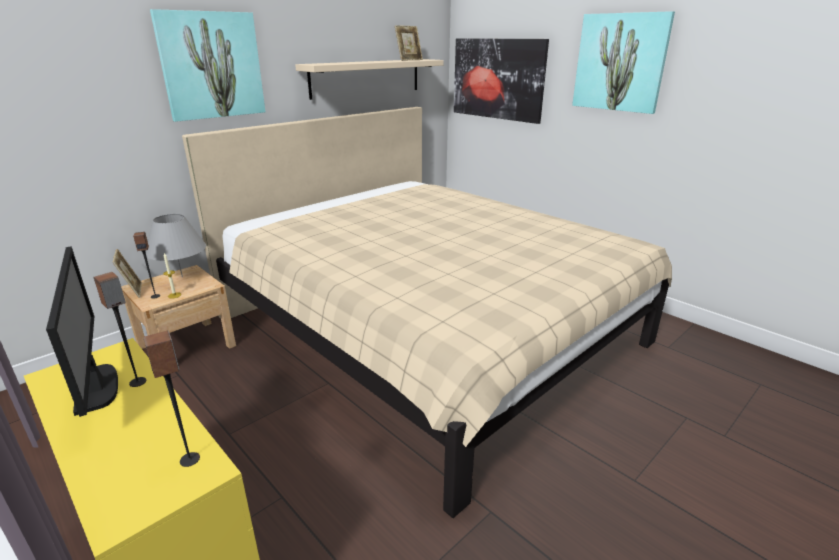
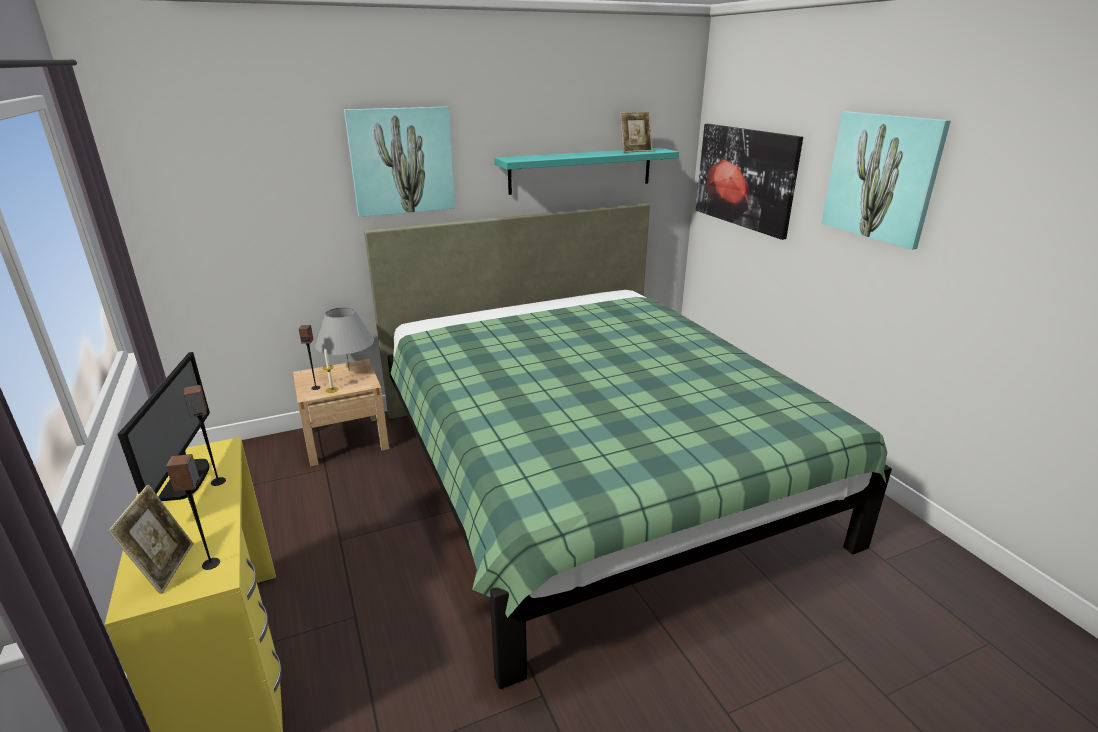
camera: 20 degrees right, 0 degrees up
(133, 291) = (300, 378): picture frame -> picture frame (165, 568)
(366, 78) = (581, 170): beige shelf -> turquoise shelf
(428, 331) = (590, 473): beige bed -> green bed

